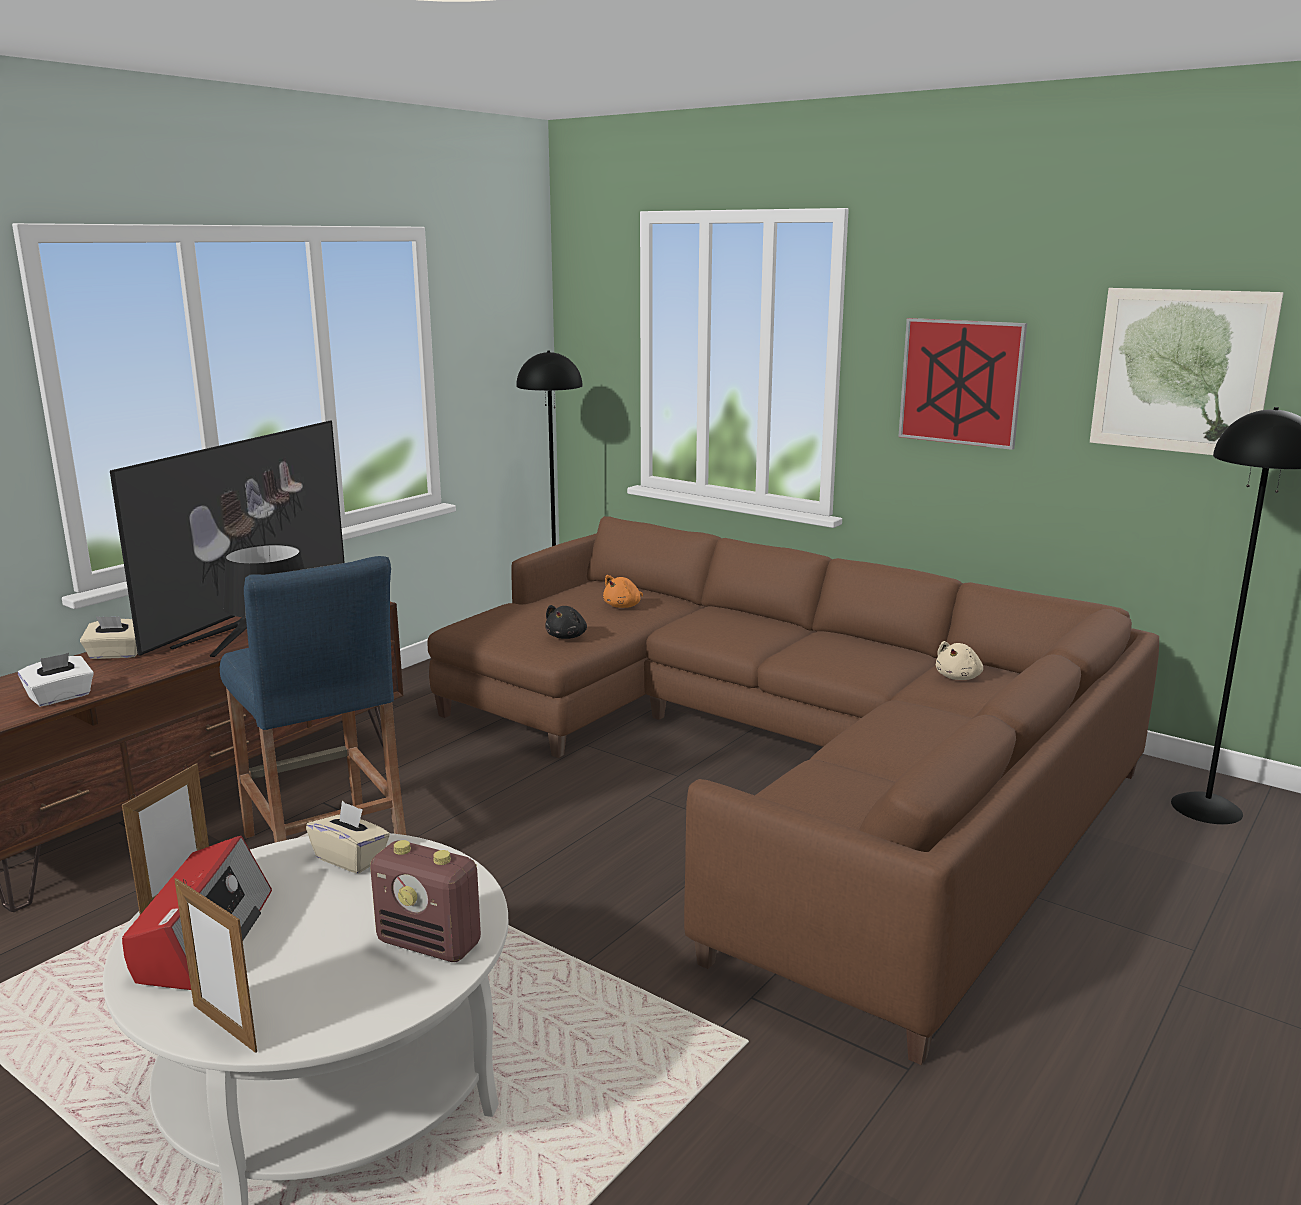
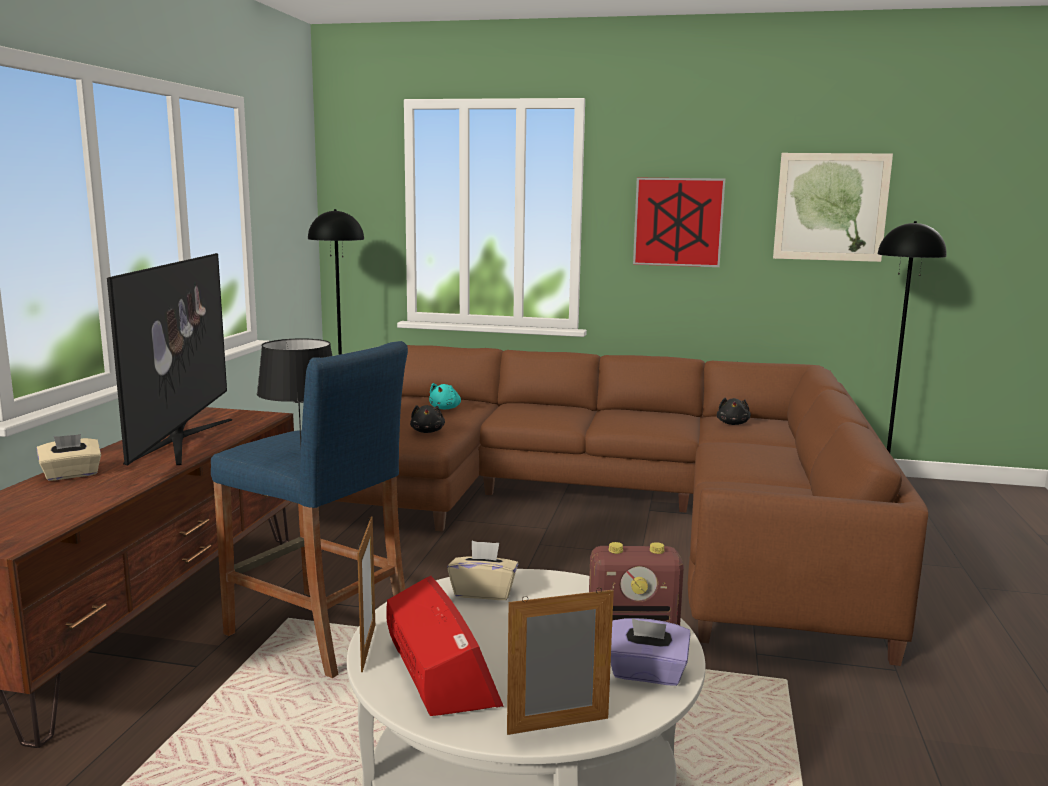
camera: 25 degrees left, 5 degrees down
(60, 697) = (64, 512): white tissue box -> none
(224, 1027) = (558, 726): picture frame -> picture frame turned 150 degrees clockwise
(378, 996) = (647, 673): none -> purple tissue box
(623, 606) = (445, 408): orange plush toy -> turquoise plush toy
(959, 677) = (733, 423): beige plush toy -> black plush toy

